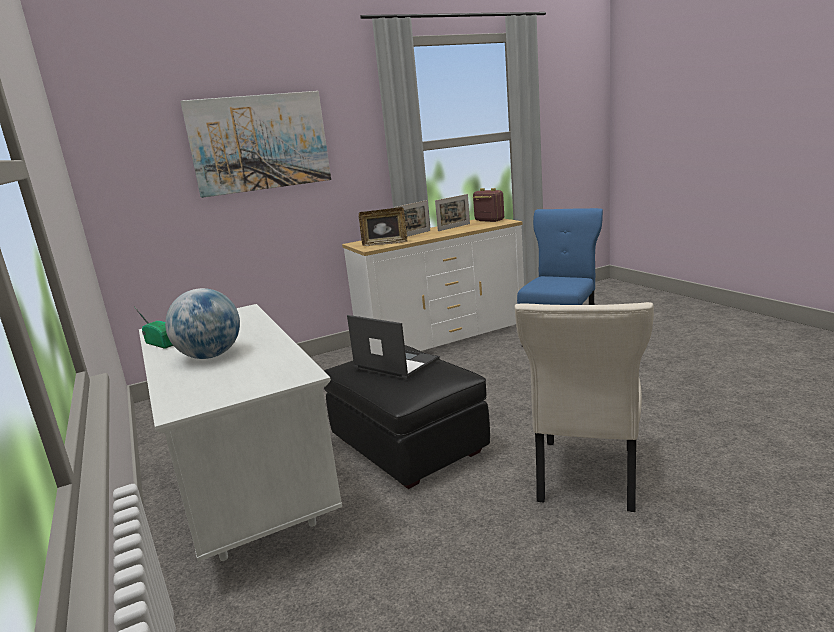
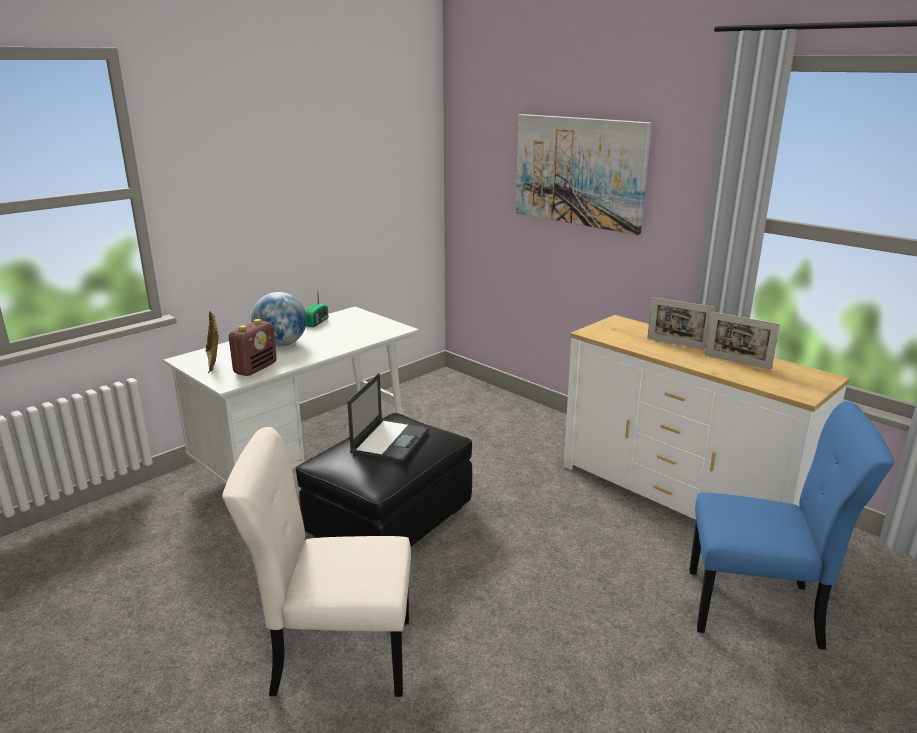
camera: 70 degrees right, 5 degrees up
(385, 243) = (616, 336): picture frame -> picture frame (214, 362)
(489, 220) = (806, 380): radio -> radio (255, 368)

